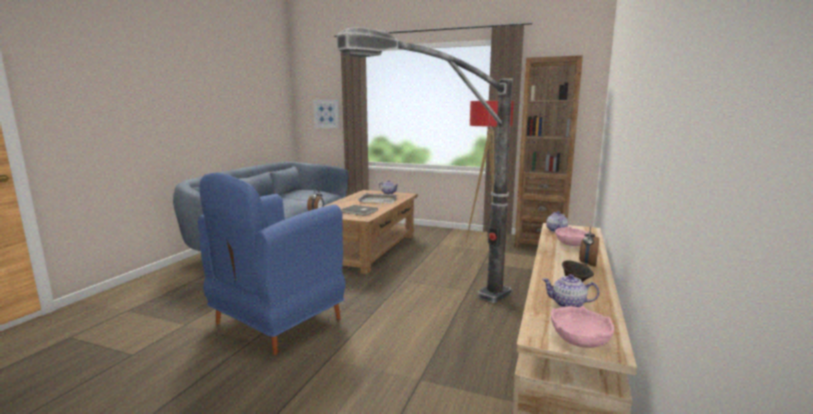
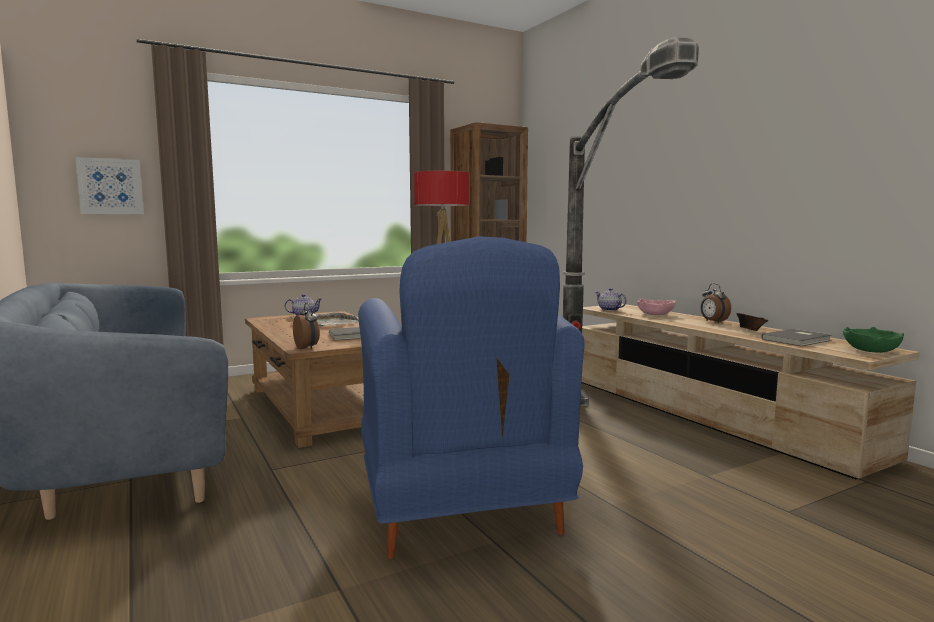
camera: 50 degrees left, 5 degrees down
(568, 304) = (798, 340): teapot -> grey book
(580, 340) = (871, 351): pink bowl -> green bowl

